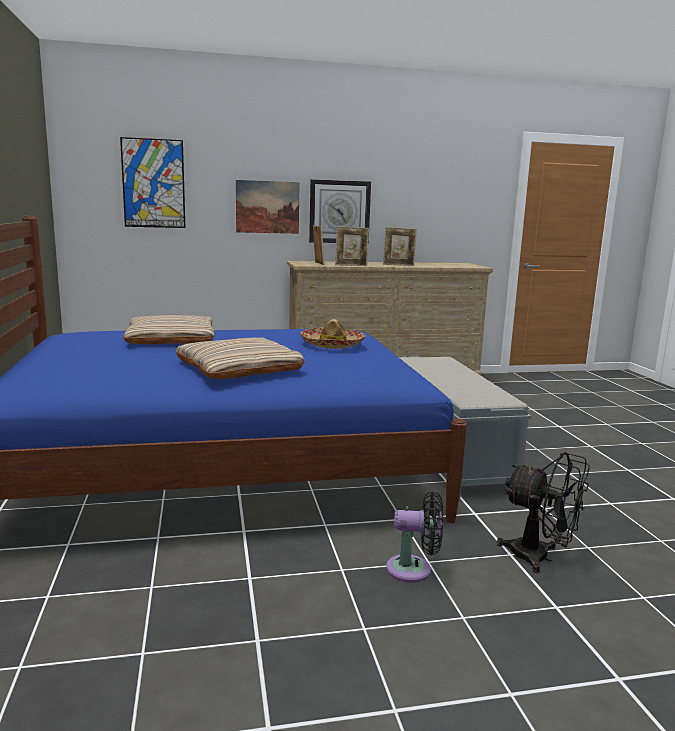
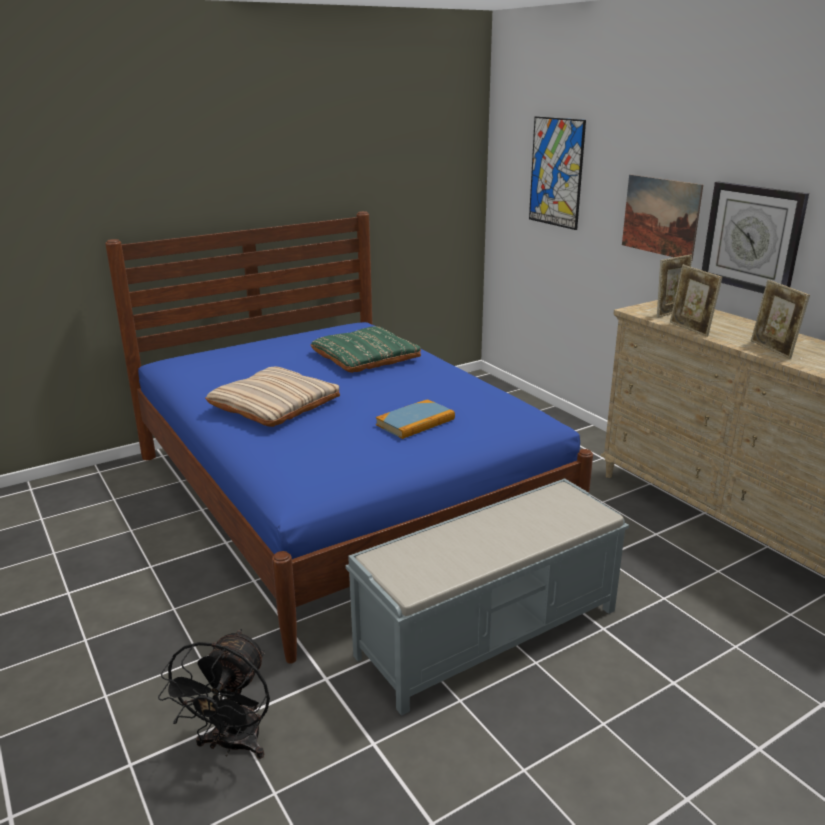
camera: 70 degrees right, 10 degrees up
(171, 338) = (365, 357): beige pillow -> green pillow
(332, 345) = (415, 422): hat -> book
(414, 570) = (183, 651): black fan -> none

